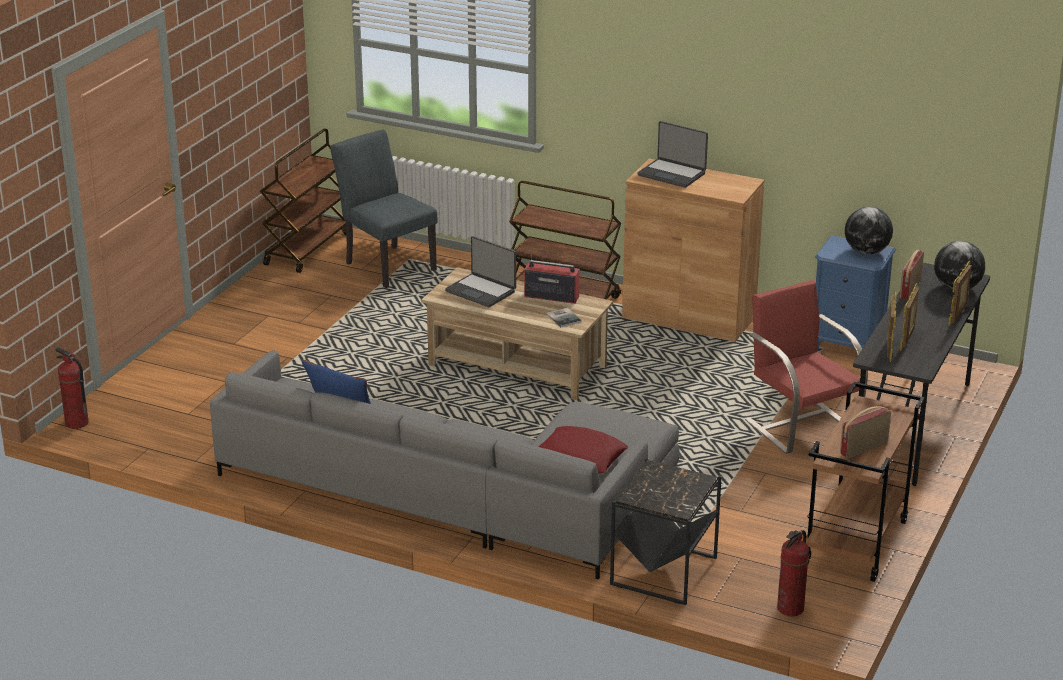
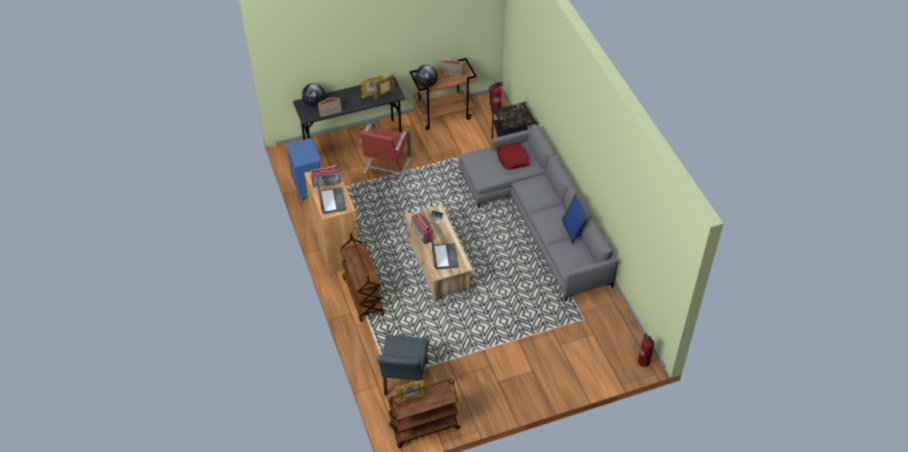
camera: 135 degrees left, 20 degrees up
(717, 184) = (326, 182): none -> radio
(866, 252) = (299, 148): globe -> globe (426, 84)
(957, 316) = (338, 92): picture frame -> picture frame (410, 398)

